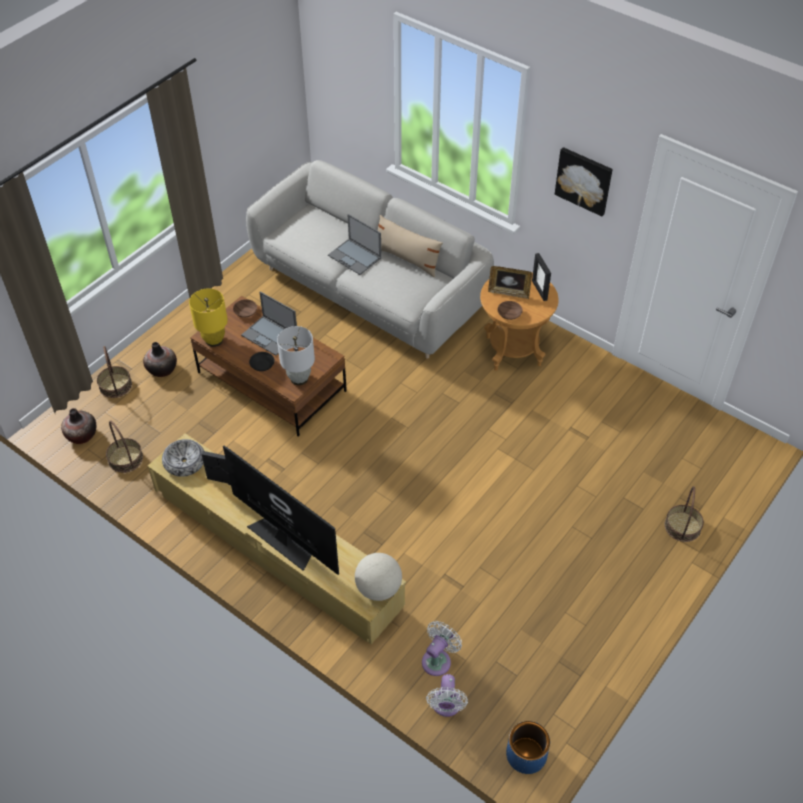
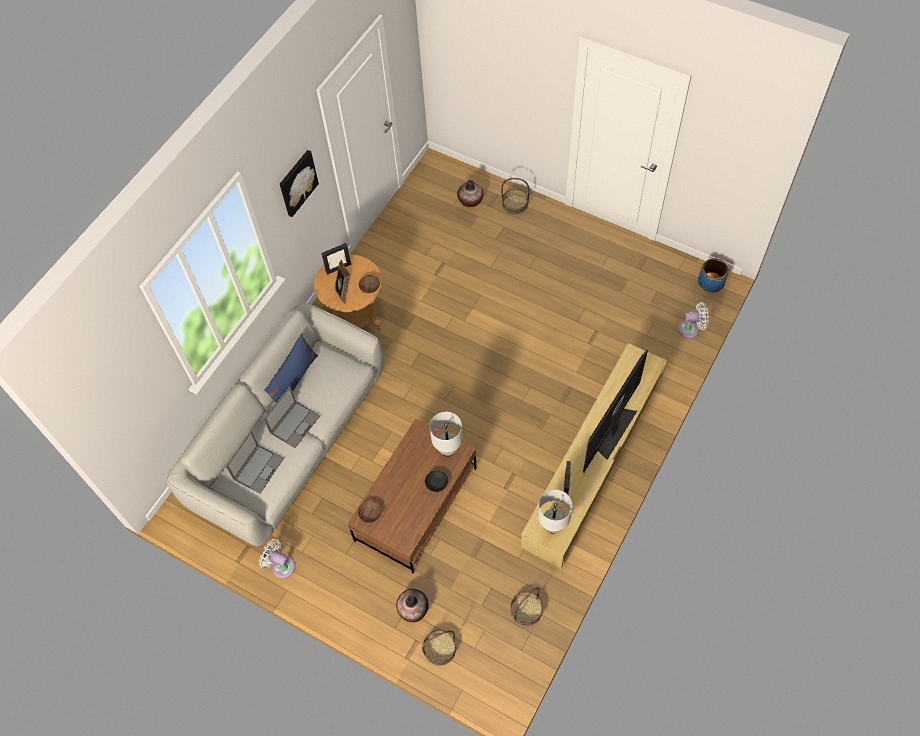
camera: 95 degrees left, 10 degrees up
(82, 435) = (506, 661): vase -> vase (470, 201)
(184, 462) = (552, 525): bowl -> white table lamp
(214, 340) = (411, 533): yellow table lamp -> none
(270, 335) = (399, 484): laptop -> laptop (259, 468)
(378, 588) = (638, 359): globe -> none
(407, 259) = (294, 380): beige pillow -> blue pillow
(438, 659) = (658, 338): white fan -> white fan (281, 566)

